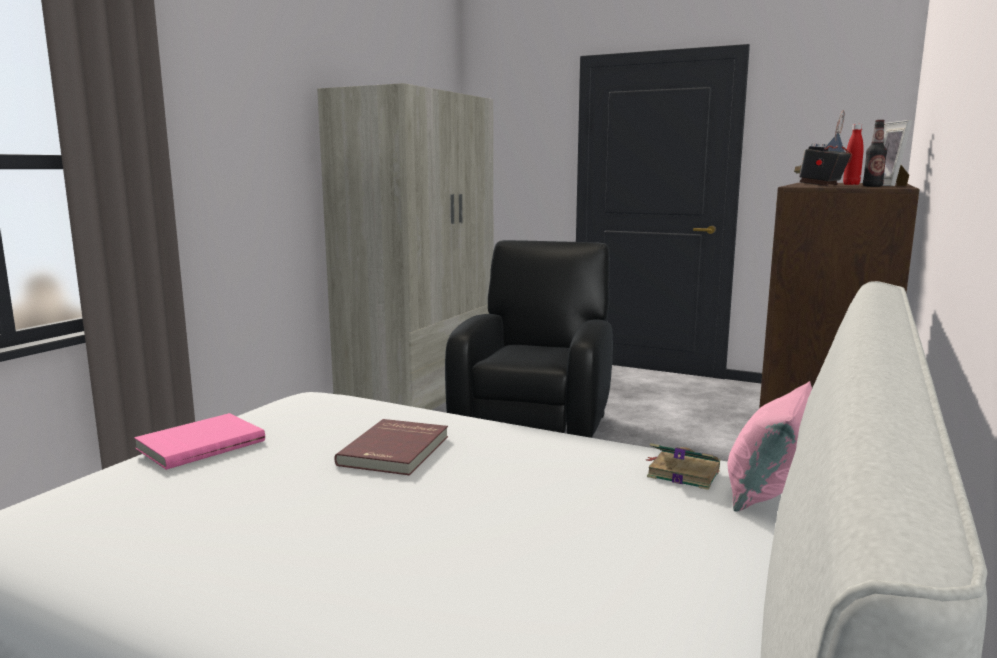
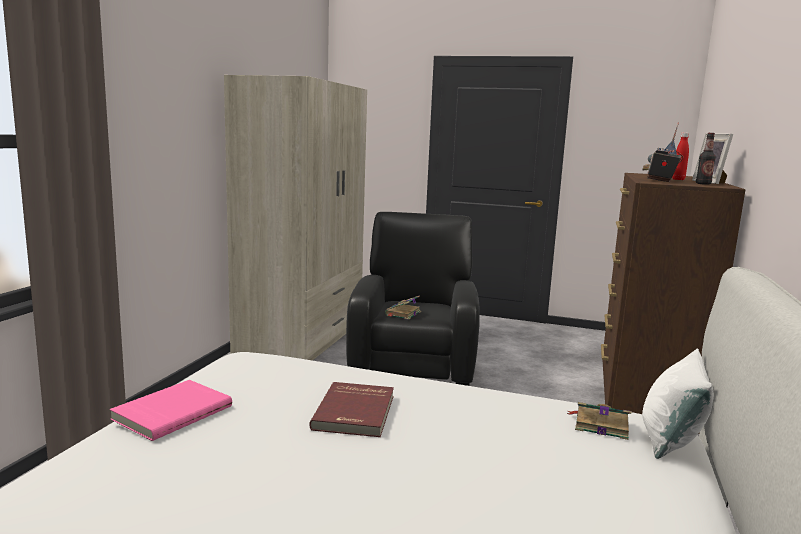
camera: 10 degrees left, 0 degrees up
(512, 356) = (402, 314): none -> book
(767, 493) = (671, 440): pink pillow -> white pillow

